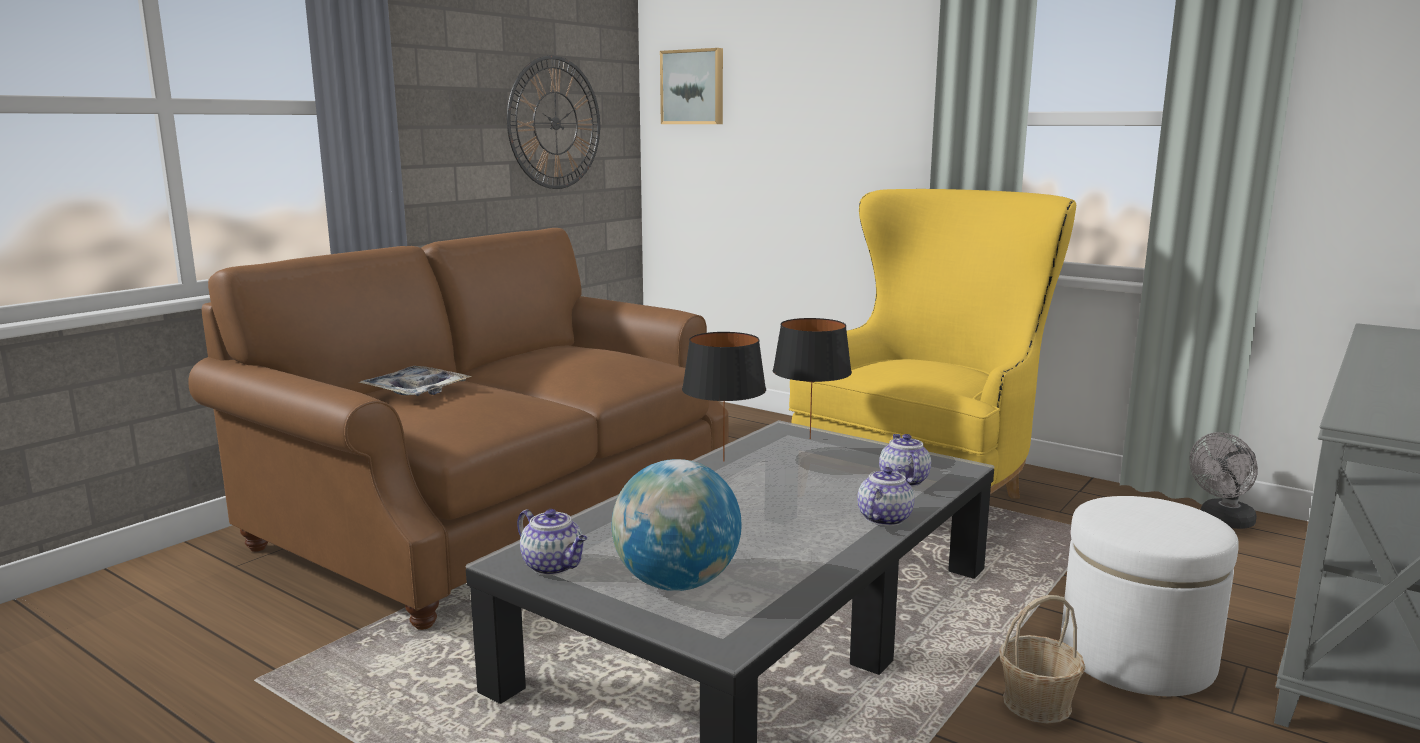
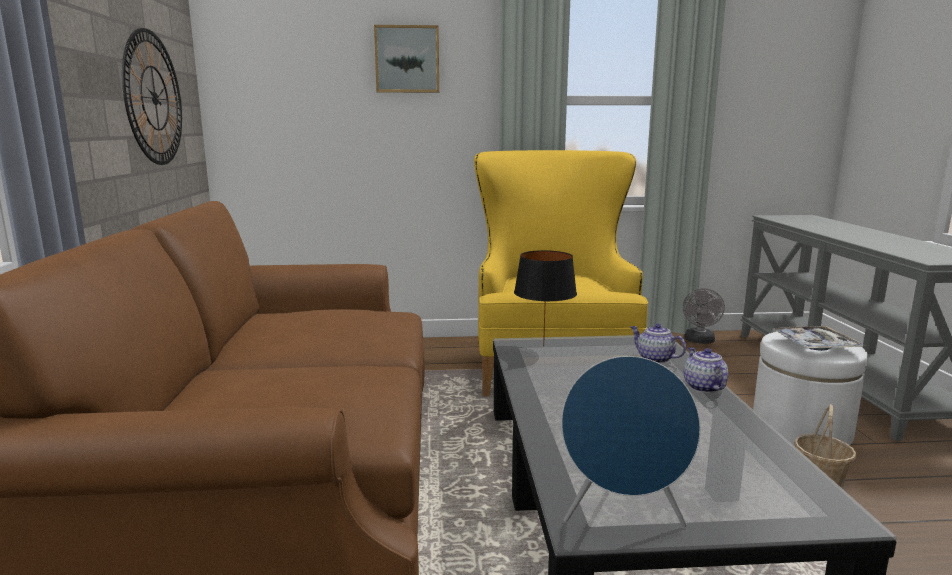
camera: 40 degrees left, 0 degrees up
(416, 391) = (250, 391): tray -> tray (815, 345)
(554, 566) = (623, 516): teapot -> blue speaker
(676, 583) = (721, 487): globe -> none
(693, 87) = (262, 70): picture -> picture (407, 59)
(723, 461) = (531, 380): black table lamp -> none

